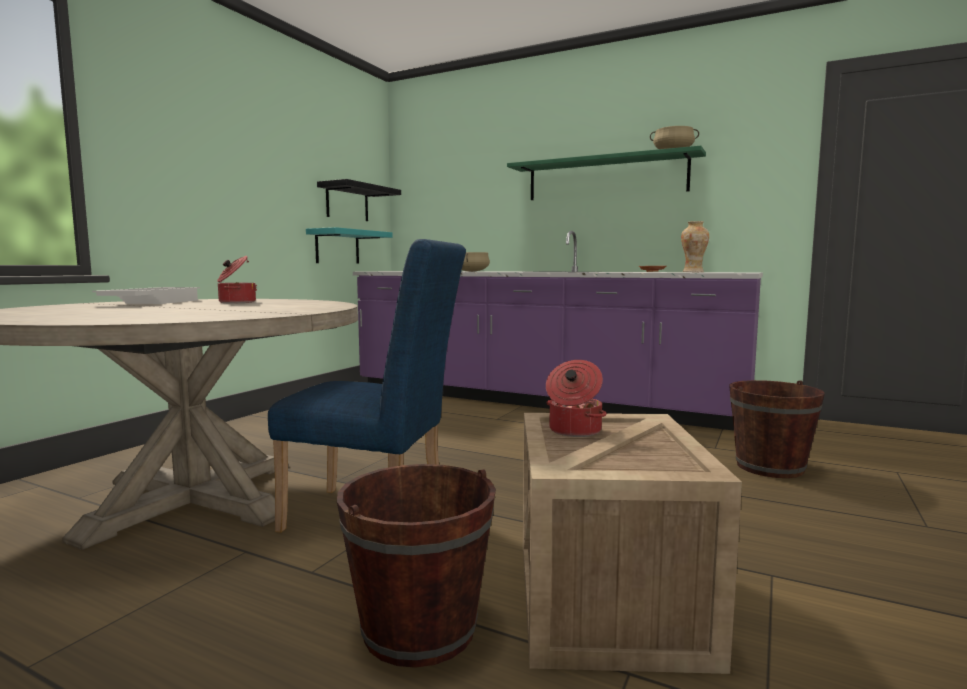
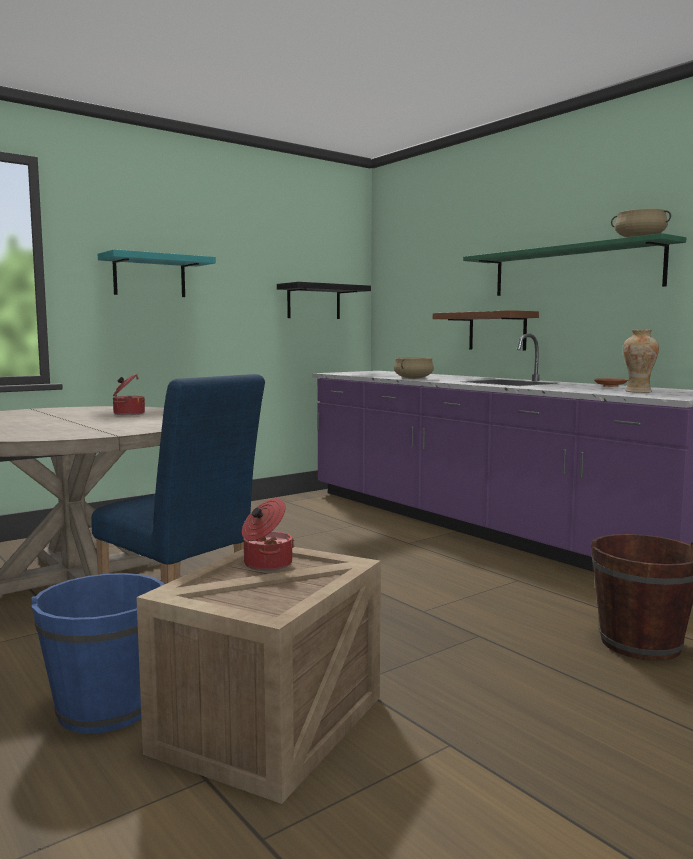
camera: 25 degrees right, 0 degrees up
(150, 302) = (71, 411): white tray -> none
(337, 247) = (300, 348): turquoise shelf -> turquoise shelf (149, 276)
(419, 629) = (106, 708): brown bucket -> blue bucket
(531, 231) = (497, 331): none -> brown shelf

